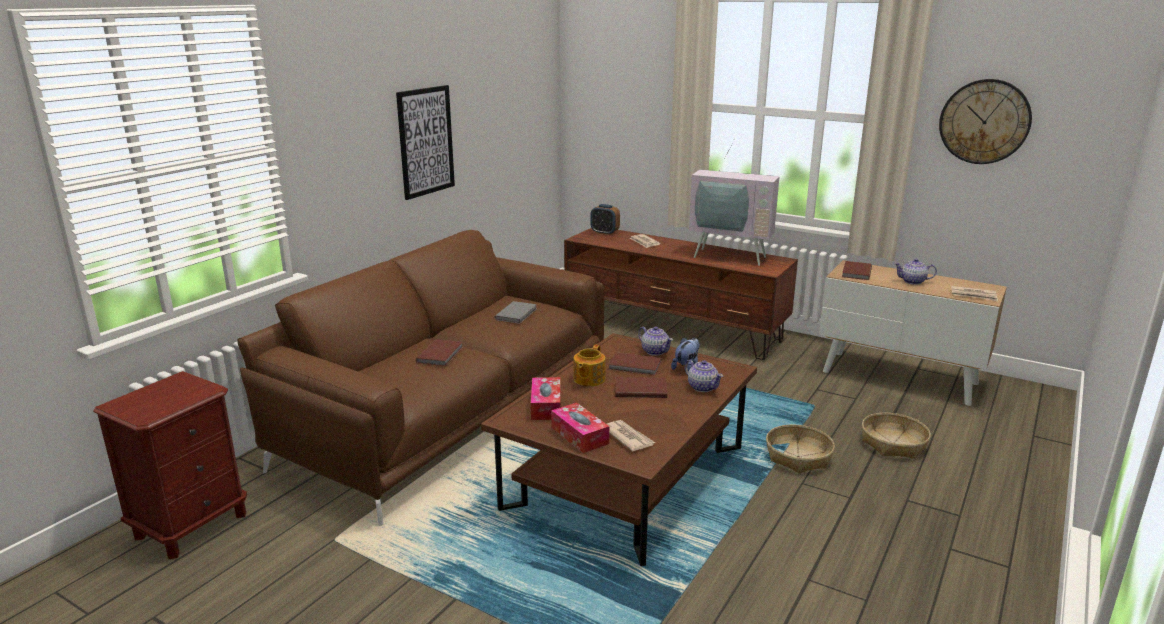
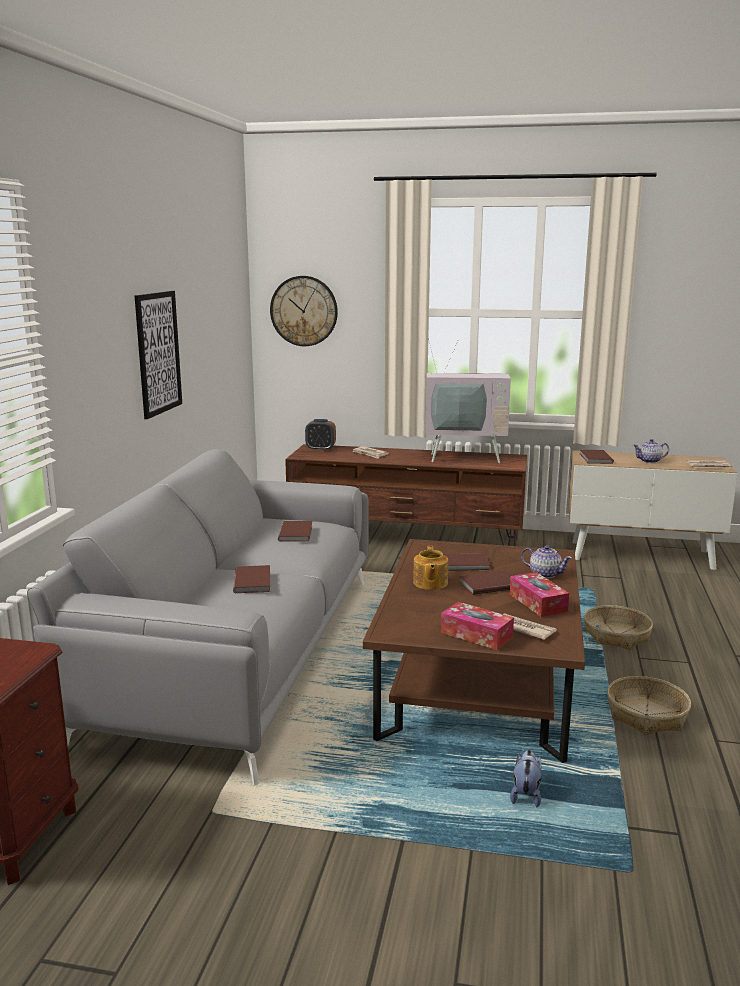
camera: 20 degrees left, 5 degrees down
(448, 411) = (237, 653): brown sofa -> grey sofa
(517, 314) = (297, 533): grey book -> brown book
(546, 406) = (414, 614): tissue box -> tissue box (538, 603)
(655, 351) = (468, 549): teapot -> none
(686, 368) = (512, 559): plush toy -> plush toy (526, 794)
(893, 444) = (684, 610): basket -> basket (647, 715)
(984, 121) = (687, 310): wall clock -> wall clock (304, 311)

